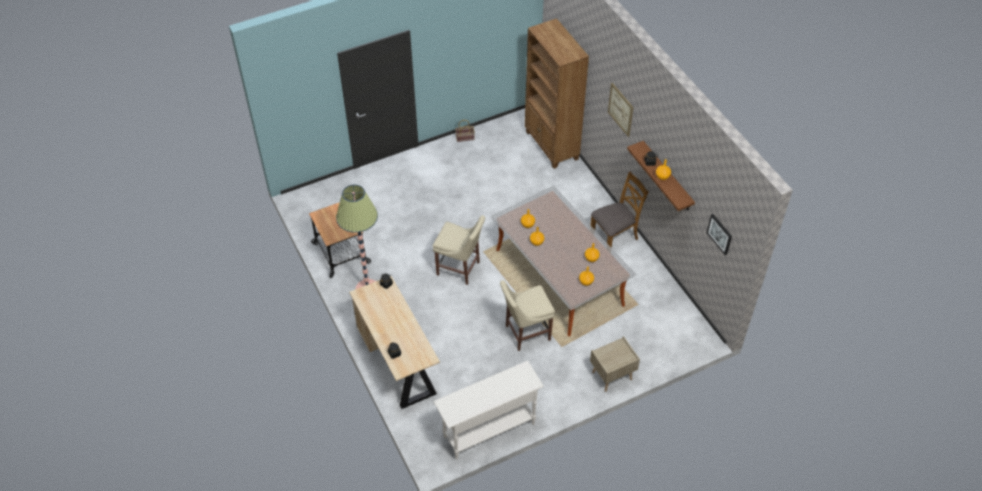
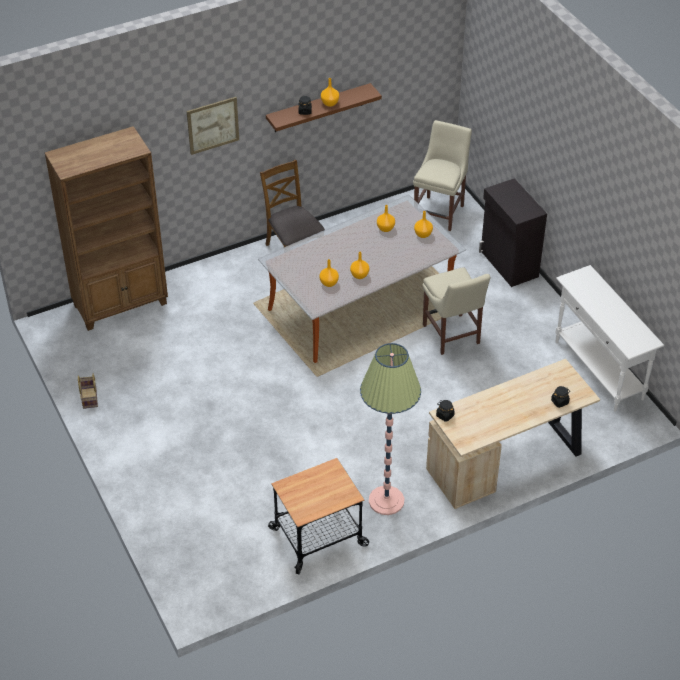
camera: 90 degrees left, 5 degrees down
(460, 269) = (348, 400): beige chair -> beige chair (440, 211)
(611, 376) = (508, 264): beige nightstand -> black cabinet
(720, 234) = (416, 71): picture -> none

